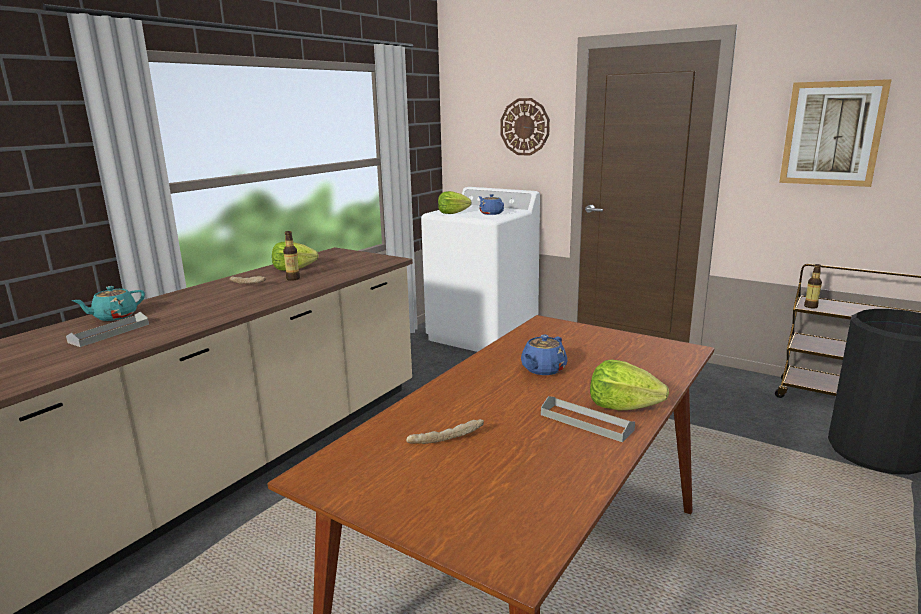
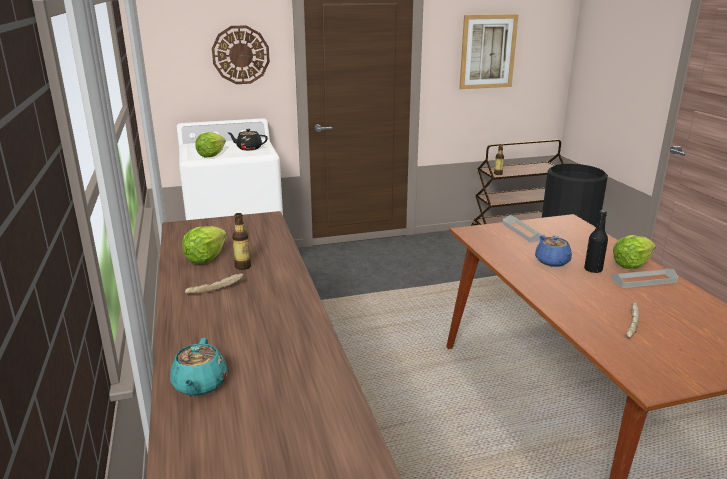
camera: 50 degrees left, 5 degrees up
(109, 333) = (265, 397): grey tray -> grey tray (522, 231)
(491, 213) = (248, 148): blue teapot -> black teapot
(562, 391) = (593, 269): none -> black bottle

